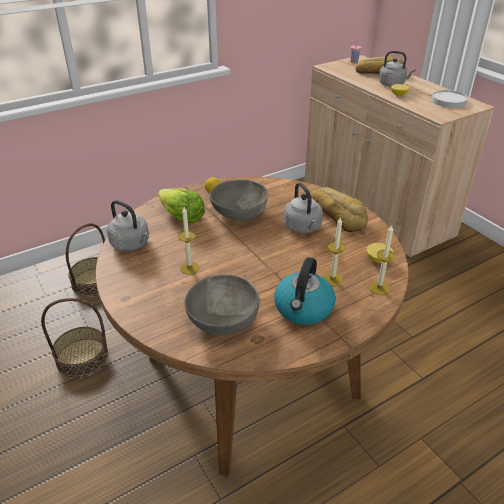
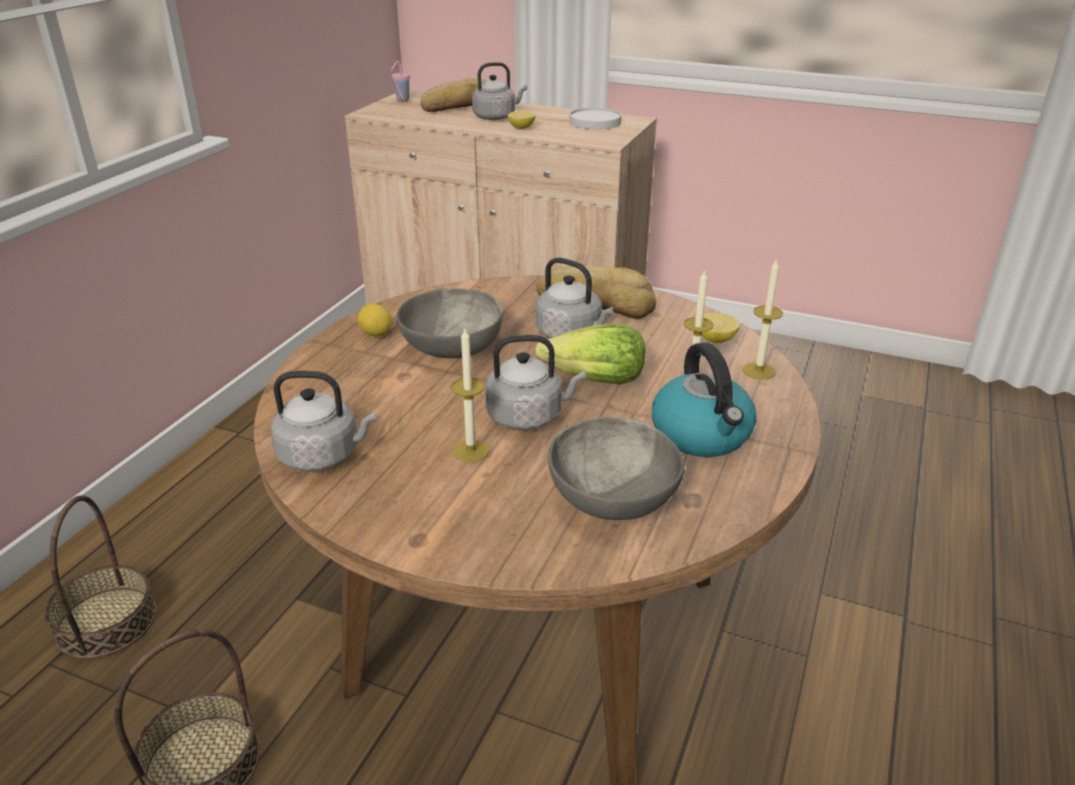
camera: 35 degrees left, 5 degrees down
(181, 217) = (362, 385): lettuce -> lettuce (595, 380)
(233, 262) = (529, 416): none -> grey kettle

